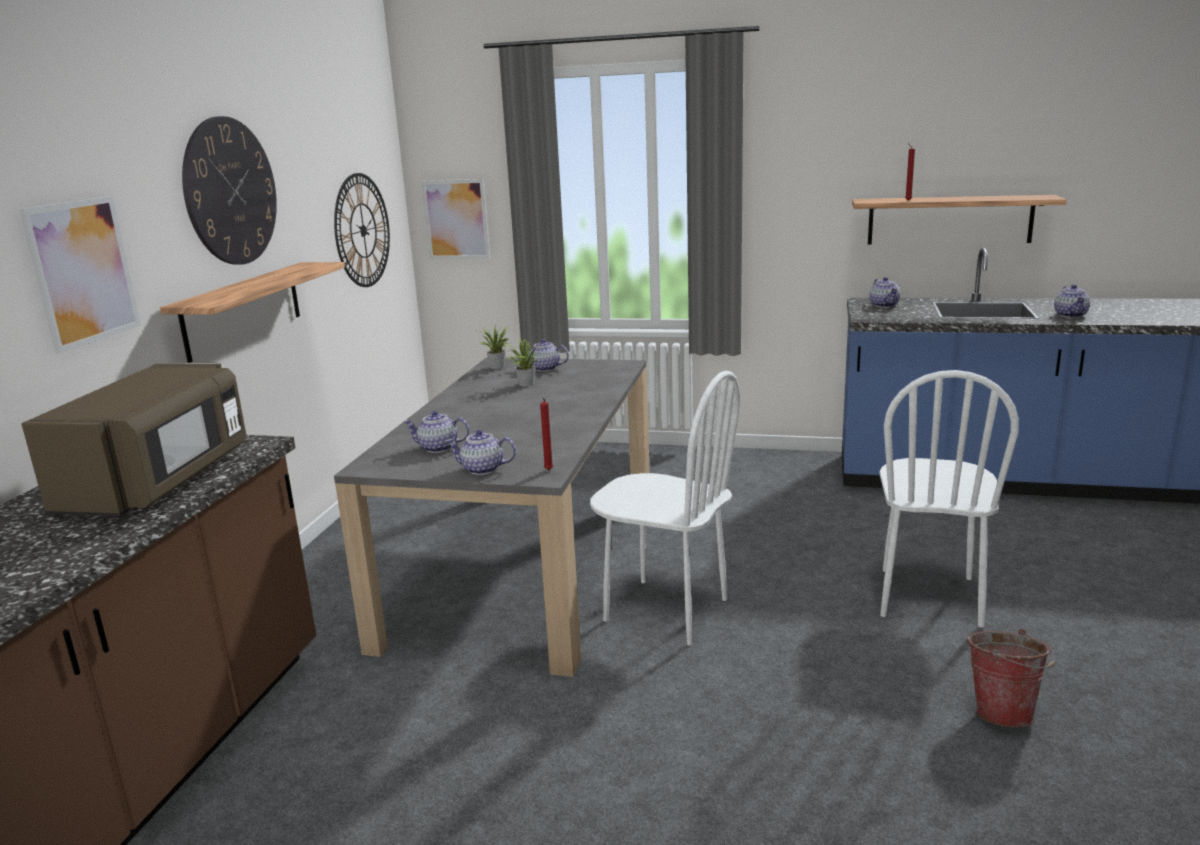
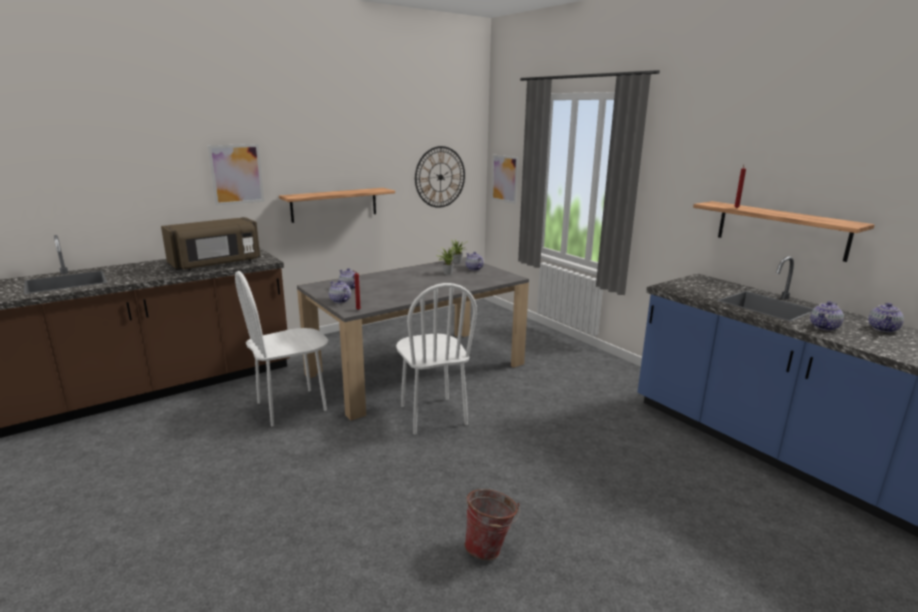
camera: 40 degrees right, 0 degrees up
(230, 191) = (337, 148): wall clock -> none
(884, 305) = (704, 283): teapot -> teapot (883, 329)
(928, 597) = (570, 478): white chair -> white chair (291, 406)

